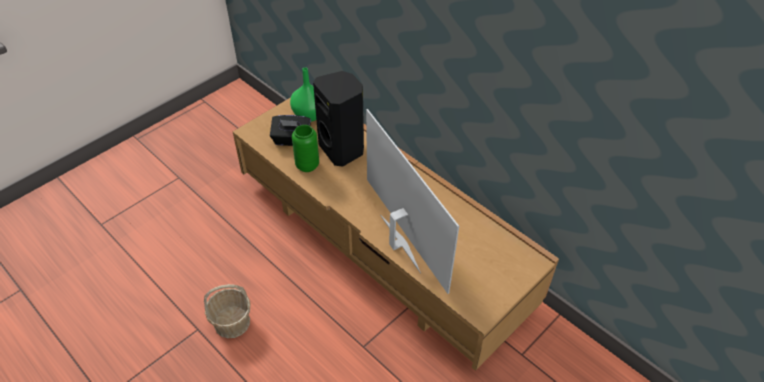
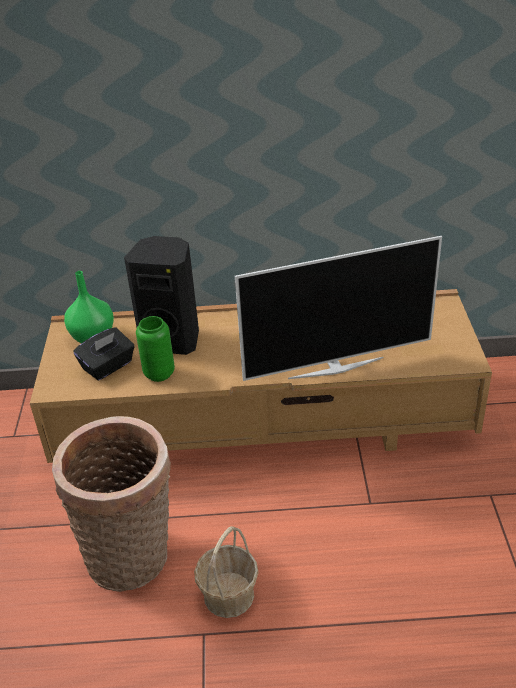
camera: 45 degrees left, 10 degrees down
(222, 259) = (133, 557): none -> basket
(398, 244) = (335, 367): television -> television turned 150 degrees clockwise

